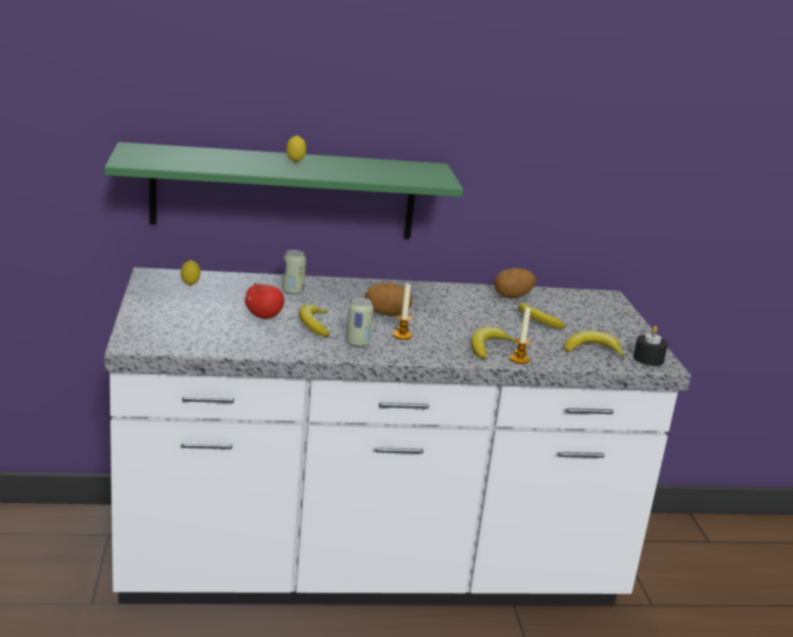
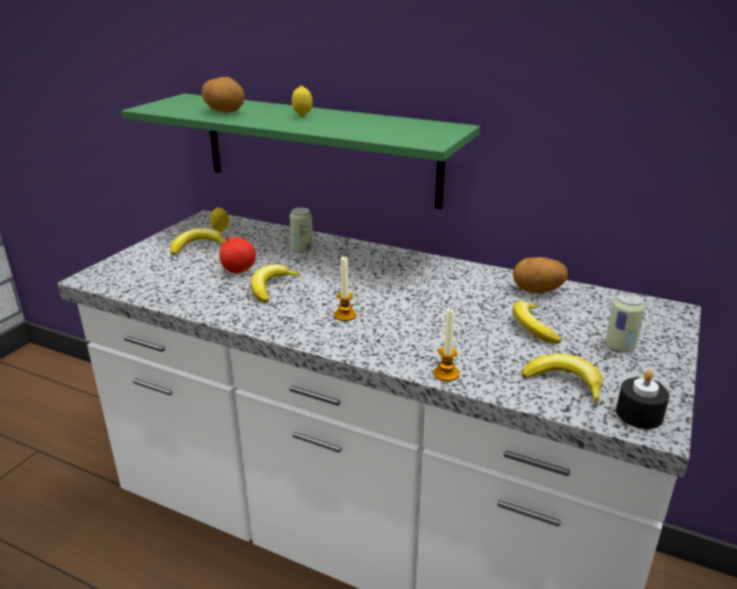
camera: 35 degrees right, 5 degrees up
(357, 343) = (286, 315): can -> can (620, 346)
(387, 314) = (363, 288): potato -> potato (225, 112)
(488, 348) = (426, 350): banana -> banana (198, 247)

